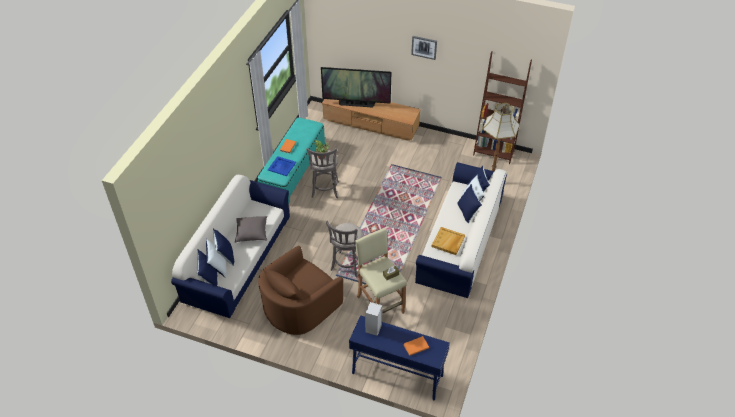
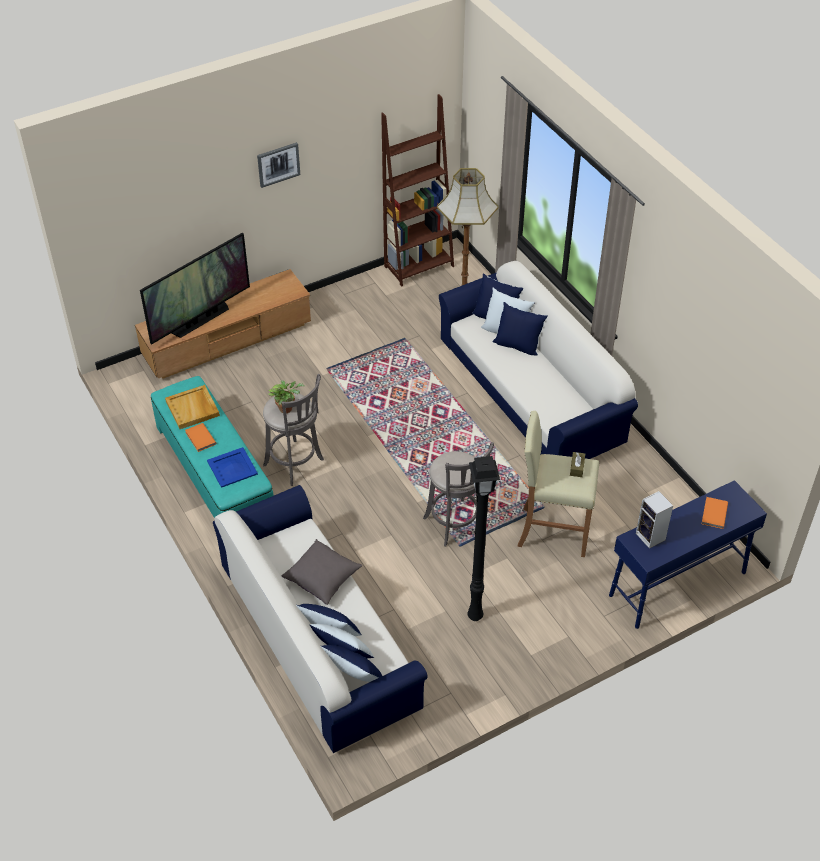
camera: 50 degrees left, 0 degrees up
(299, 306) = (474, 617): brown armchair -> black floor lamp
(448, 242) = (551, 391): beige tray -> beige tray (193, 409)

